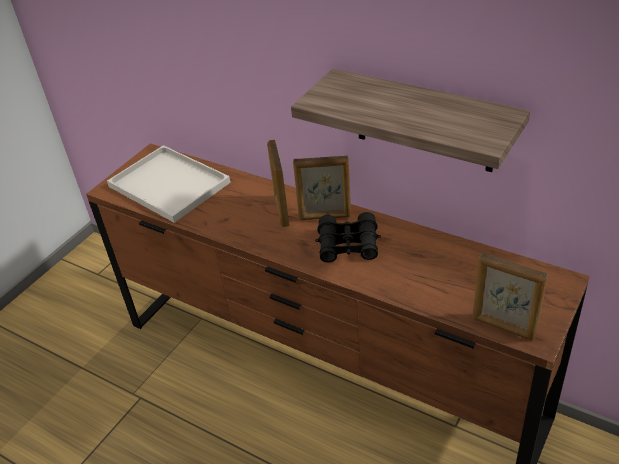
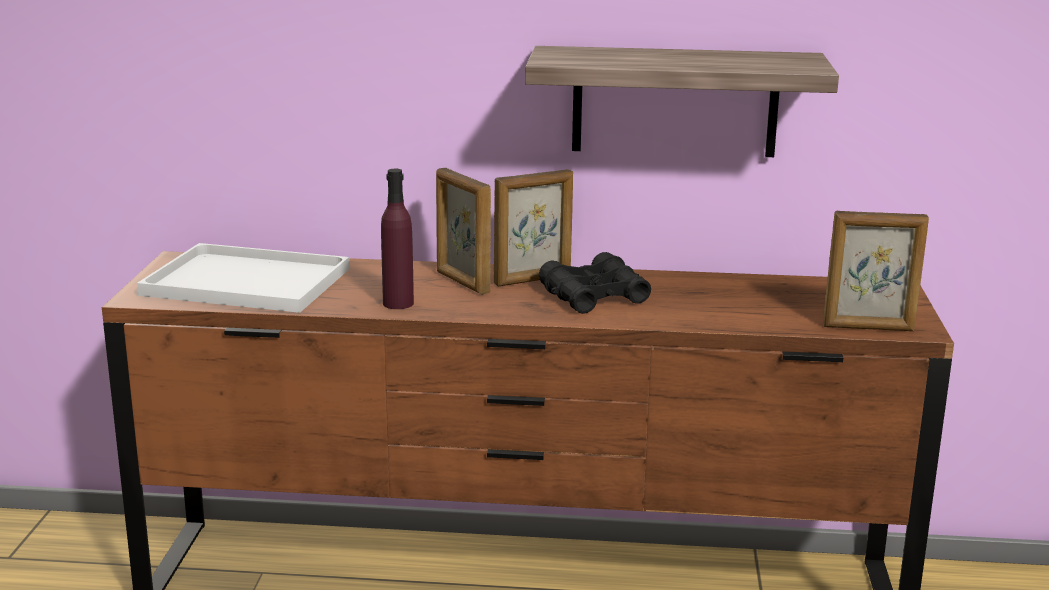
camera: 30 degrees left, 20 degrees down
(231, 225) = (398, 303): none -> purple bottle

